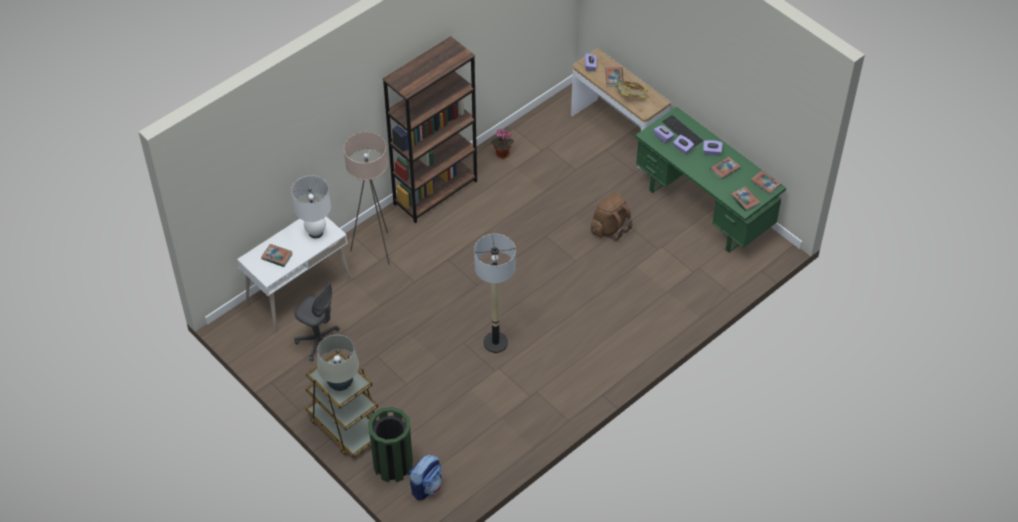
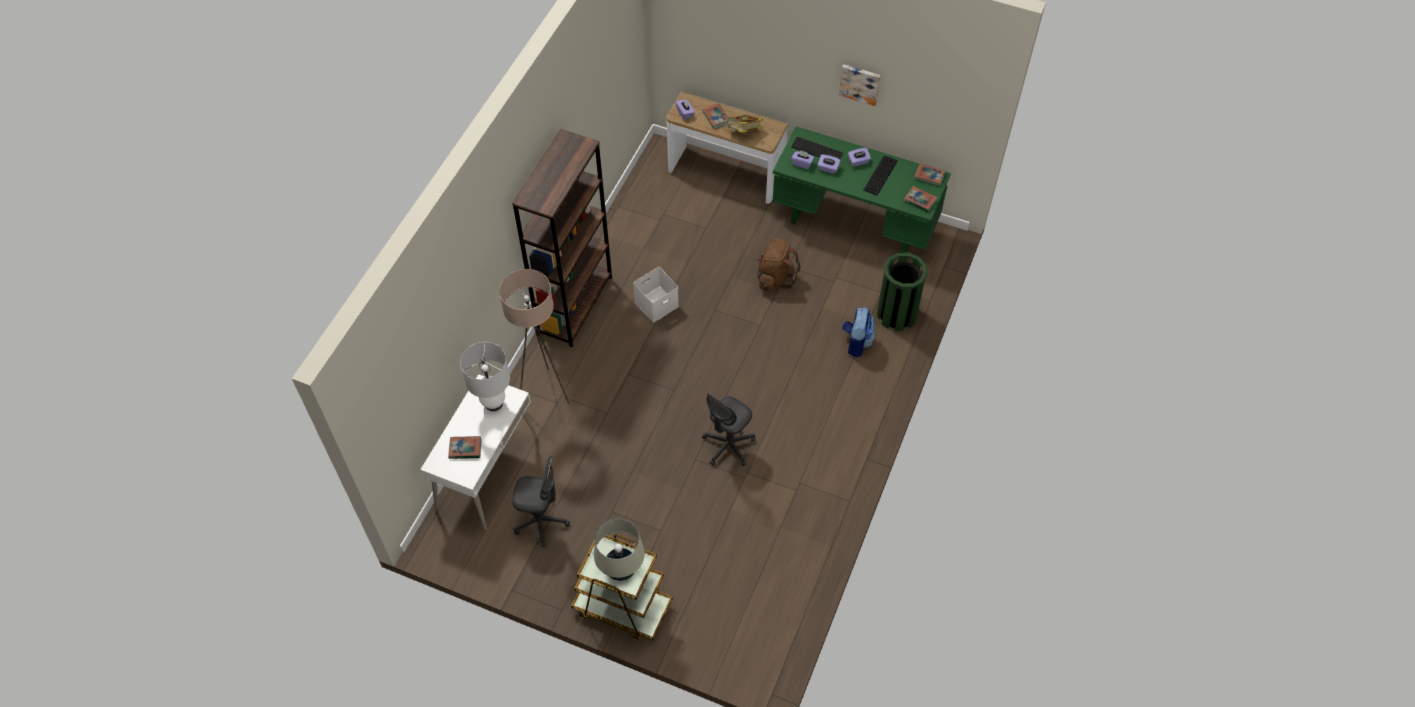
camera: 25 degrees left, 5 degrees up
(393, 465) = (697, 629): green trash can -> green trash can (896, 314)
(426, 486) = (746, 638): backpack -> backpack (856, 342)
(495, 342) = (728, 446): floor lamp -> grey office chair
(501, 155) = (621, 239): potted plant -> none
(501, 214) = (656, 303): none -> white storage box
(724, 169) = (881, 175): book -> keyboard
(725, 83) = (860, 83): none -> picture

